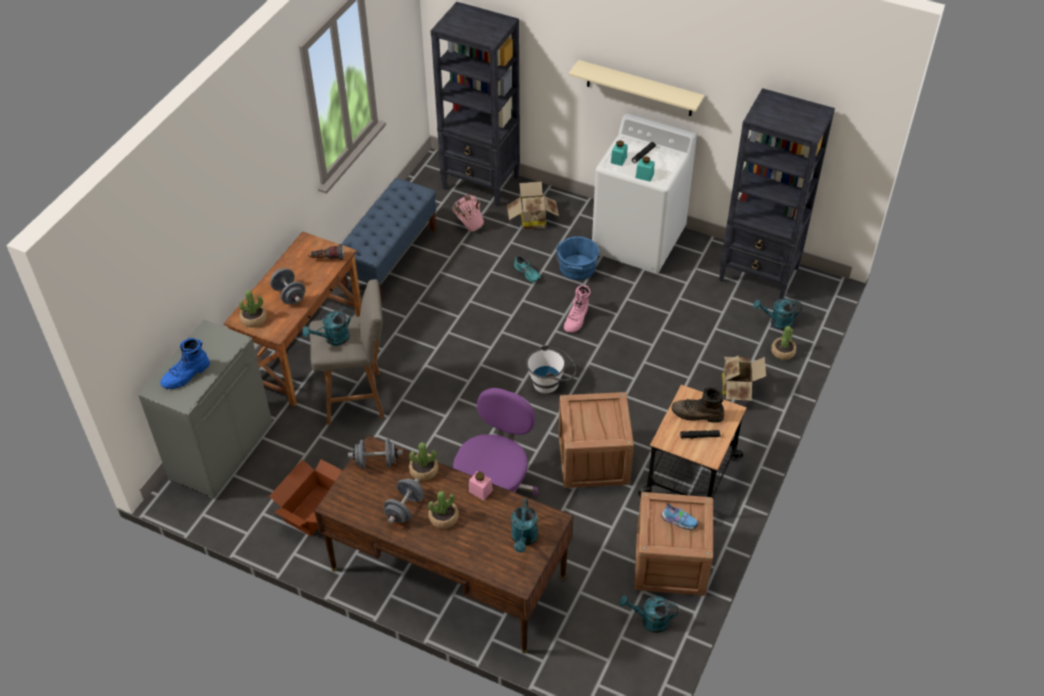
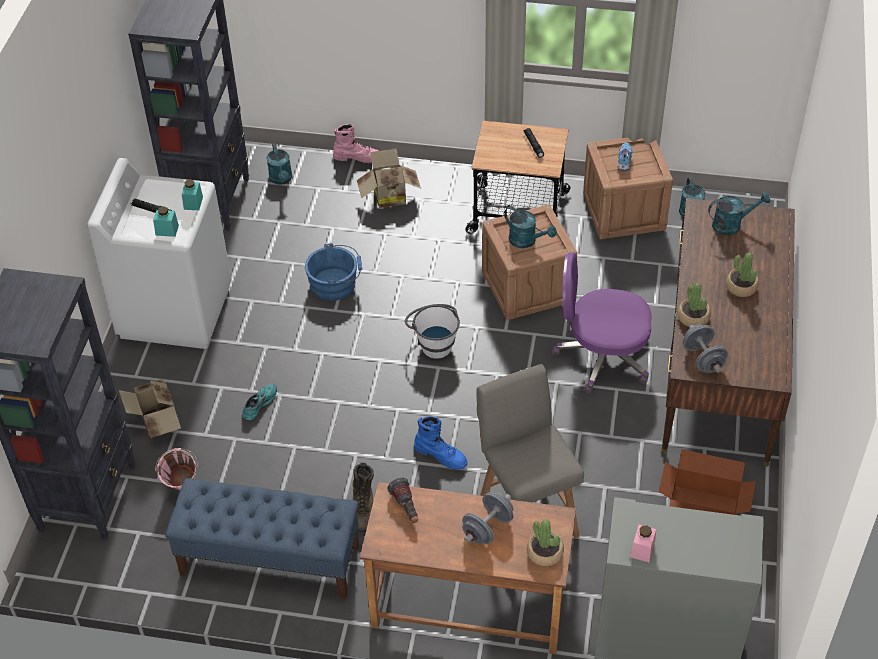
camera: 105 degrees left, 0 degrees up
(186, 375) = (706, 542): blue boot -> blue boot (441, 455)
(333, 339) = (541, 459): turquoise watering can -> turquoise watering can (527, 241)
(405, 509) = (748, 319): grey dumbbell -> none
(480, 491) = (694, 268): pink jar -> pink jar (642, 550)
(577, 269) = (240, 357): blue bucket -> blue bucket (336, 284)
(577, 319) = (326, 340): pink boot -> pink boot (358, 157)
(639, 88) = (80, 183): beige shelf -> none
(697, 415) = (507, 150): brown boot -> brown boot (363, 508)
(783, 352) = (325, 170): potted plant -> none

